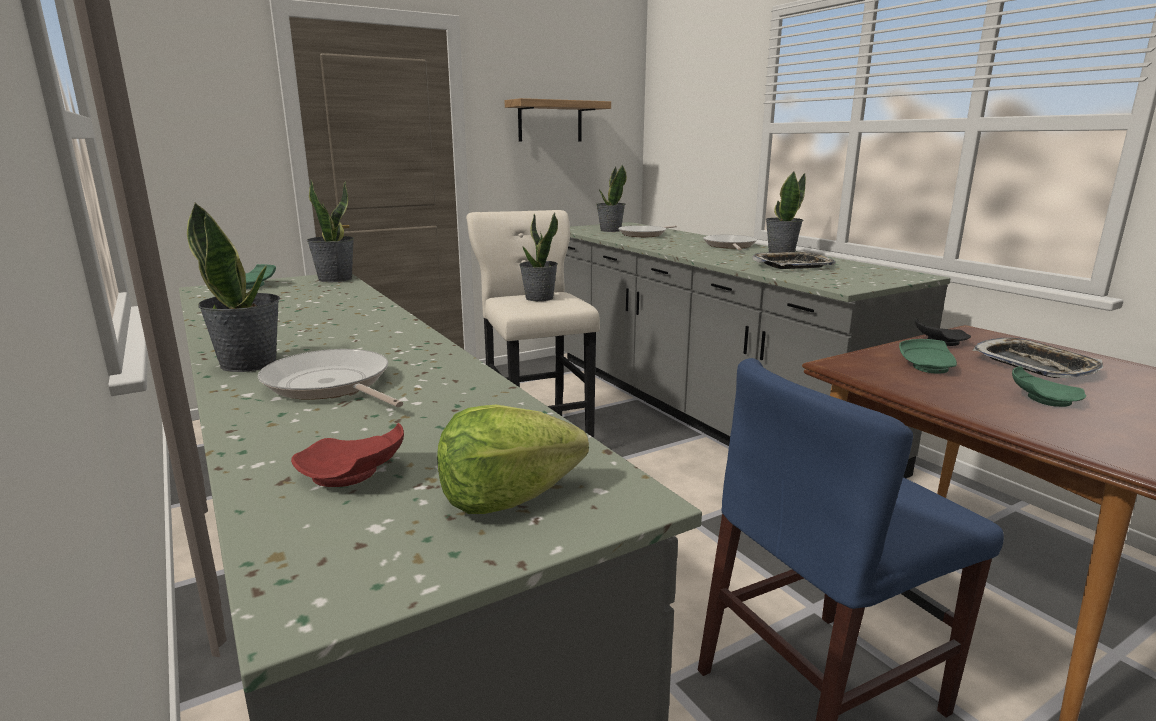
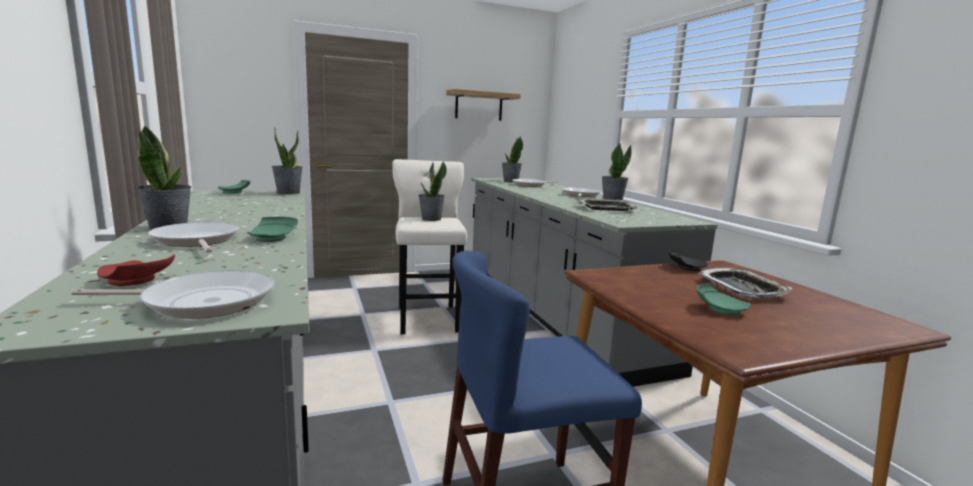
camera: 10 degrees right, 5 degrees down
(507, 497) = (203, 302): lettuce -> frying pan
(928, 367) = (656, 281): green plate -> green plate (273, 238)

